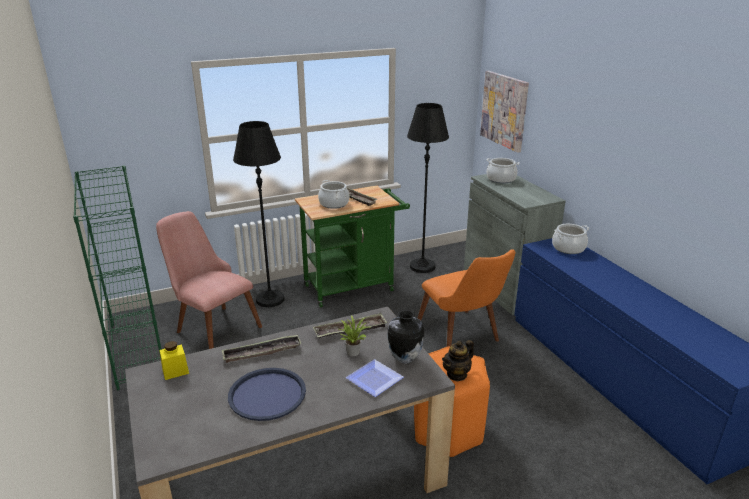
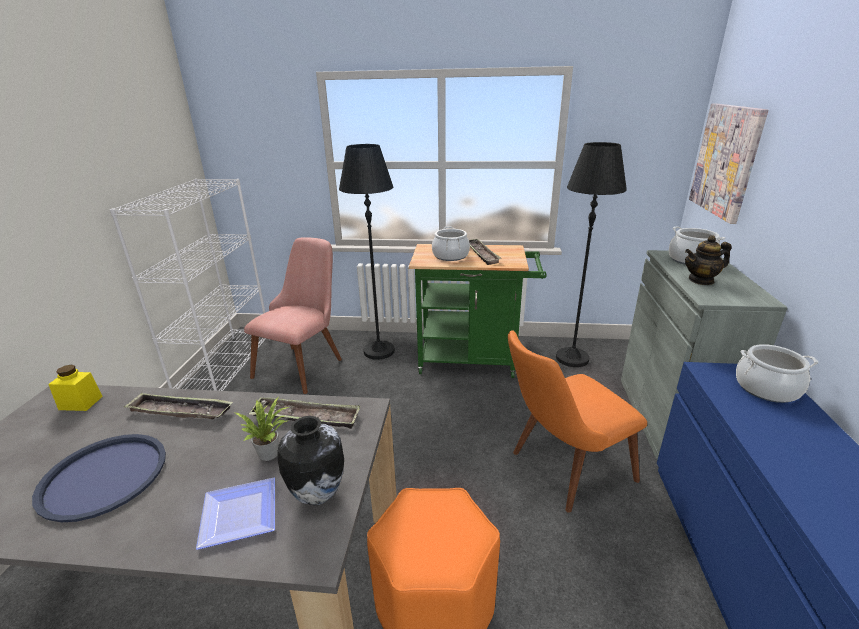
camera: 30 degrees right, 0 degrees up
(137, 349) = (226, 366): green bookcase -> white bookcase
(212, 326) = (304, 362): pink chair -> pink chair turned 45 degrees clockwise
(457, 374) = (430, 546): teapot -> teapot (701, 280)
(463, 338) = (561, 471): orange chair -> orange chair turned 60 degrees clockwise

